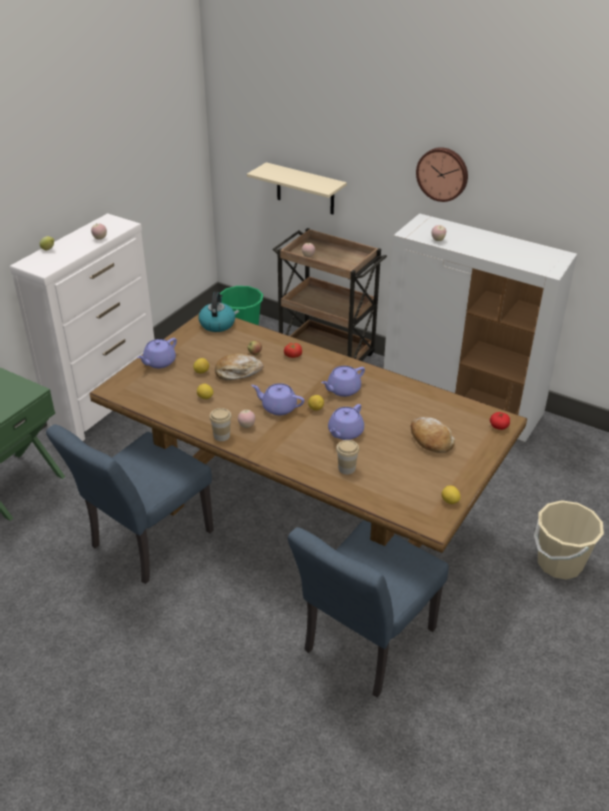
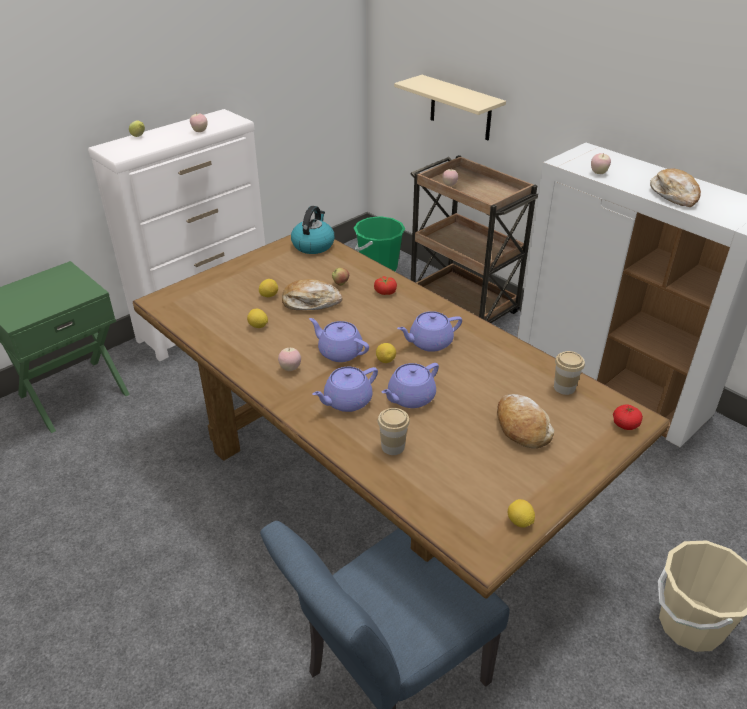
camera: 15 degrees right, 0 degrees up
(145, 543) = (178, 488): blue chair -> none
(159, 362) = (226, 278): purple teapot -> purple teapot (346, 401)
(221, 436) = (254, 376): cup -> cup (564, 387)
(443, 173) = (621, 92): wall clock -> none
(497, 252) = (674, 195): none -> bread

